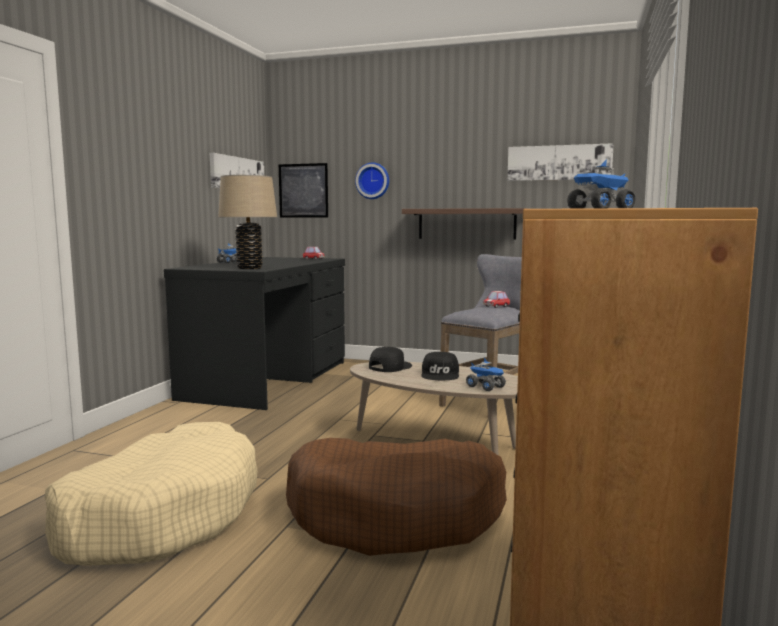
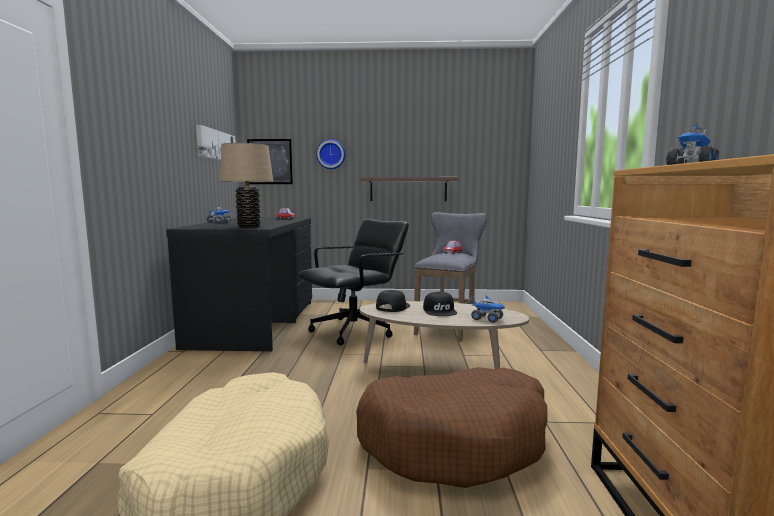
camera: 15 degrees left, 0 degrees up
(372, 396) = (355, 331): none -> black office chair
(559, 163) = (478, 143): picture -> none

